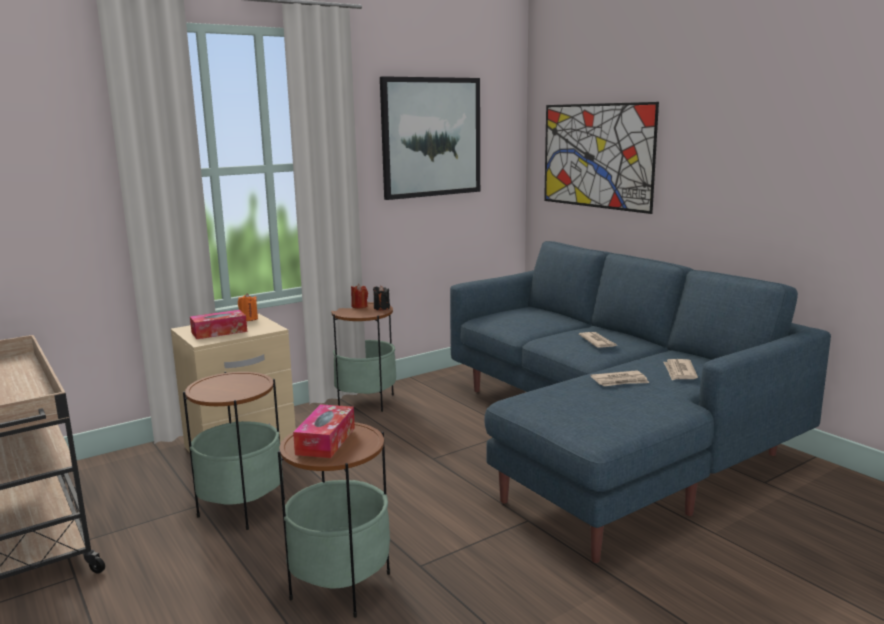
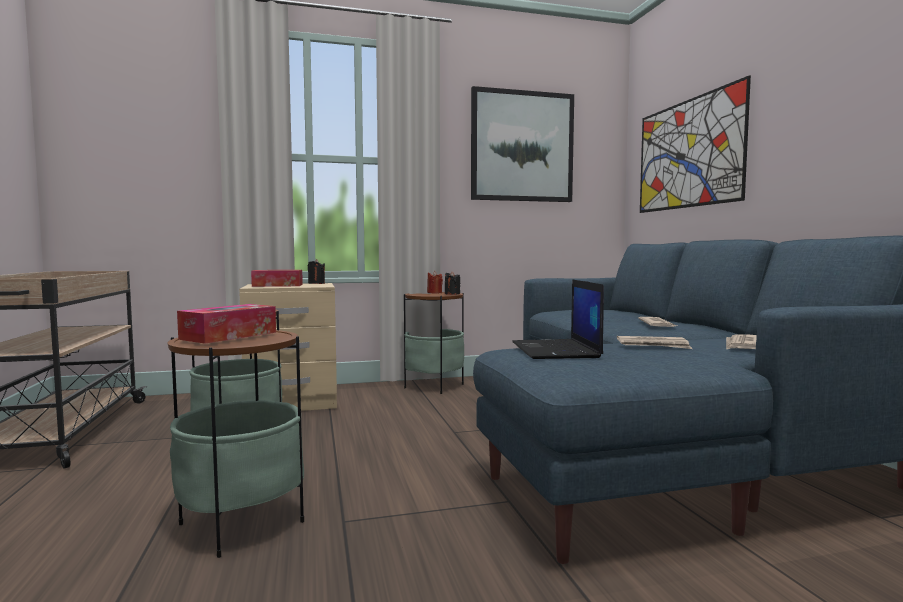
camera: 20 degrees right, 10 degrees down
(248, 319) = (316, 283): orange candle -> black candle
(558, 400) = (556, 350): none -> laptop

